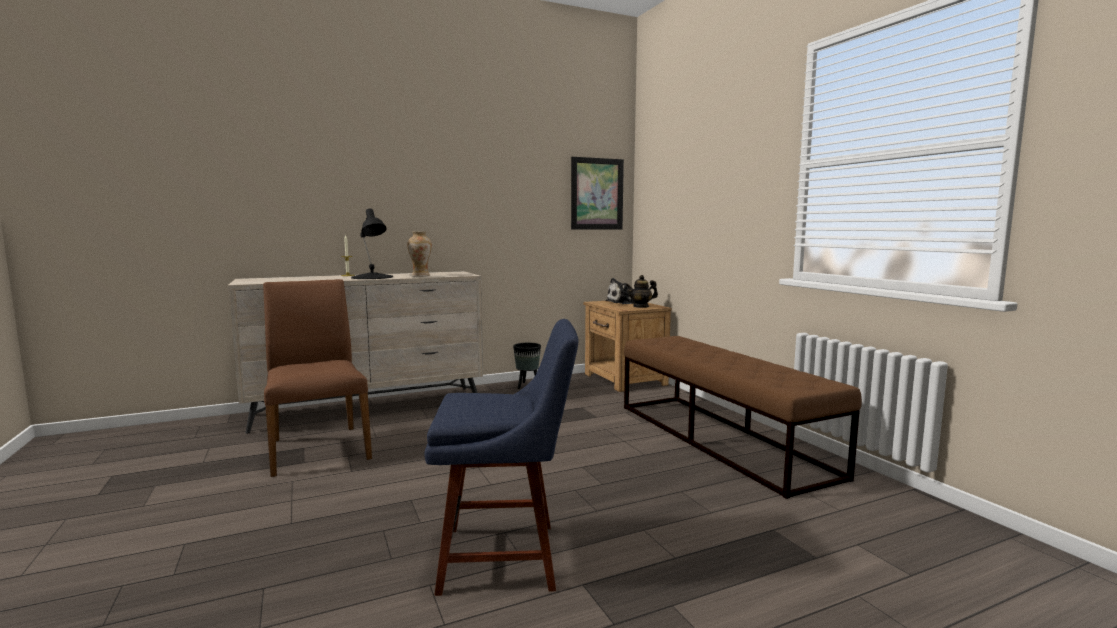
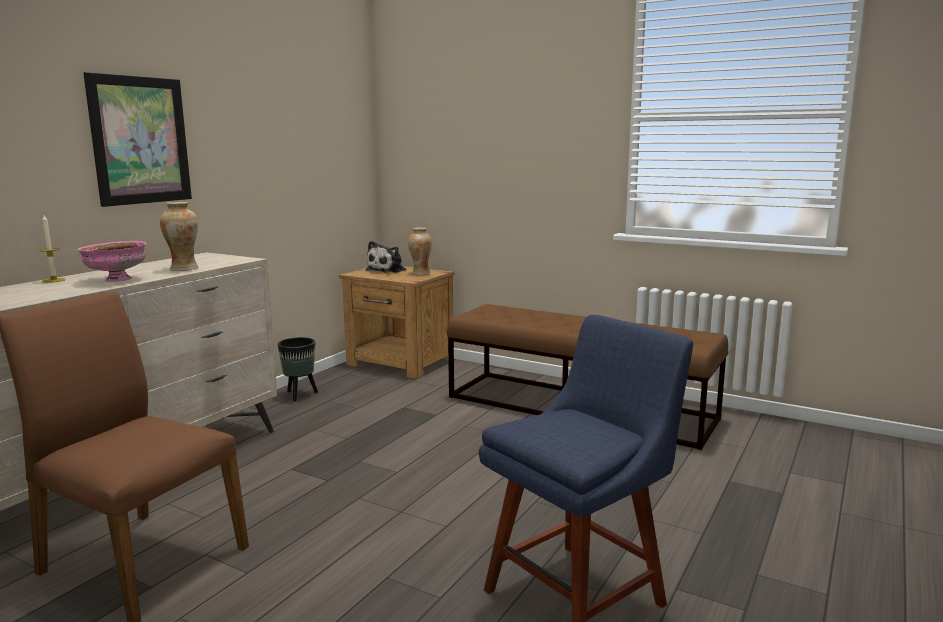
camera: 35 degrees left, 5 degrees up
(372, 277) = (116, 280): black table lamp -> pink bowl
(597, 194) = (341, 134): picture -> picture (140, 140)
(641, 306) = (420, 273): teapot -> vase

